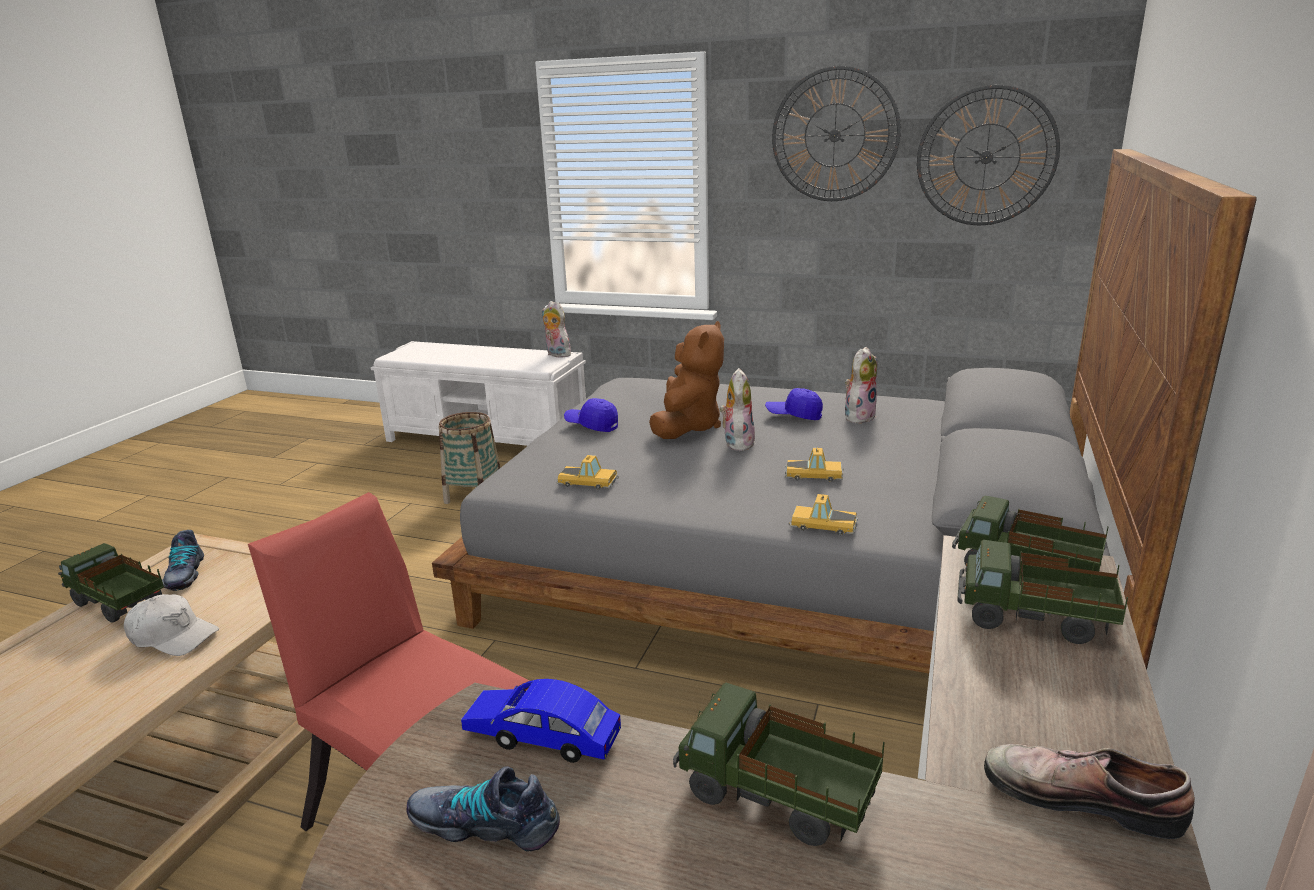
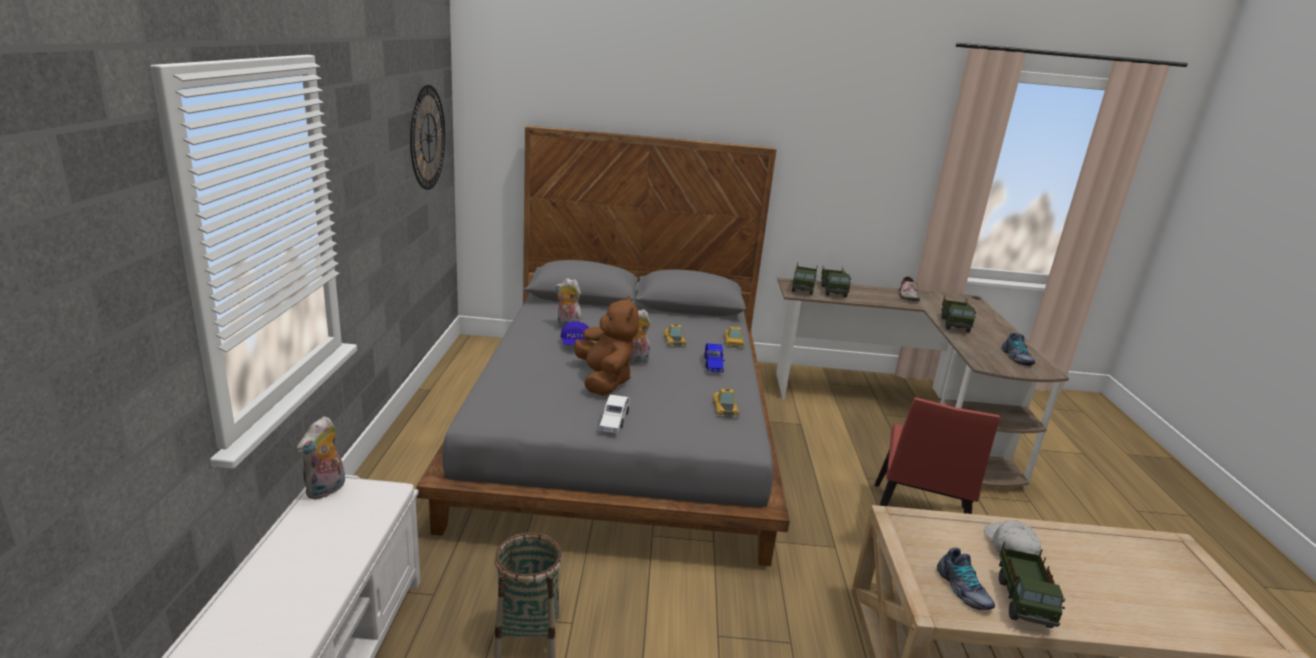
camera: 110 degrees left, 0 degrees up
(184, 574) = (962, 589): shoe -> shoe turned 105 degrees clockwise
(542, 737) = (979, 354): blue toy car -> blue toy car (713, 364)
(592, 425) = (614, 420): blue cap -> white toy car
(687, 427) = (604, 381): brown plush toy -> brown plush toy turned 75 degrees clockwise
(834, 135) = (381, 135): wall clock -> none

